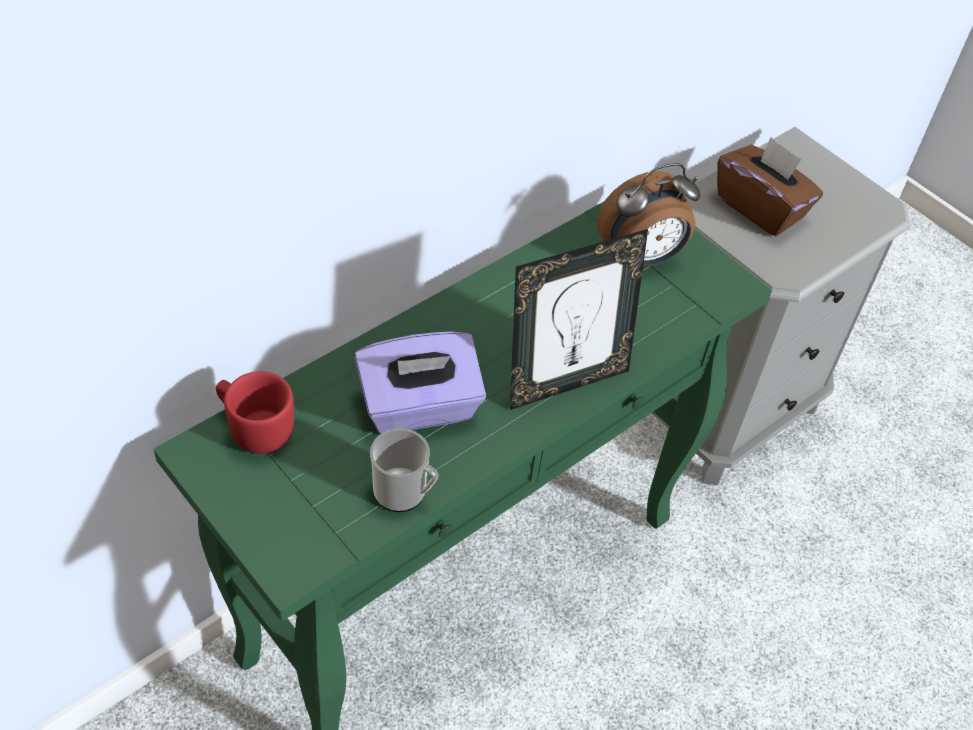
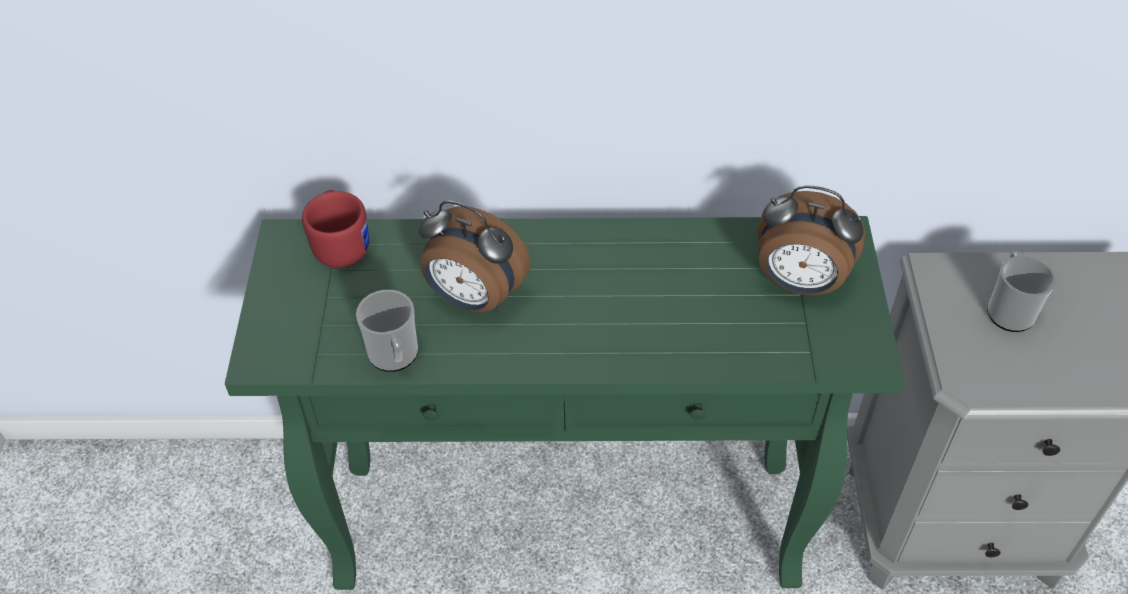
camera: 45 degrees right, 0 degrees up
(419, 407) = (474, 299): purple tissue box -> alarm clock
(565, 382) = (614, 348): picture frame -> none
(760, 208) = (1009, 309): brown tissue box -> mug

